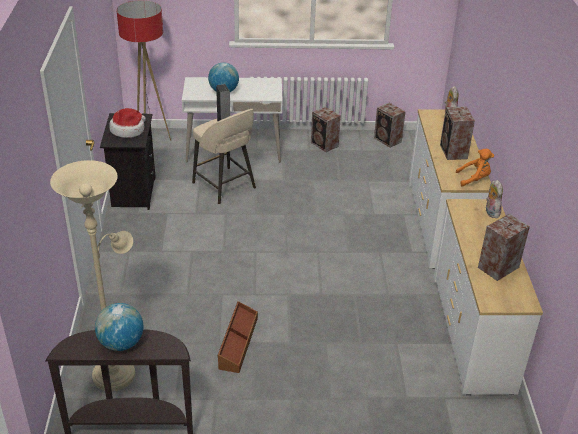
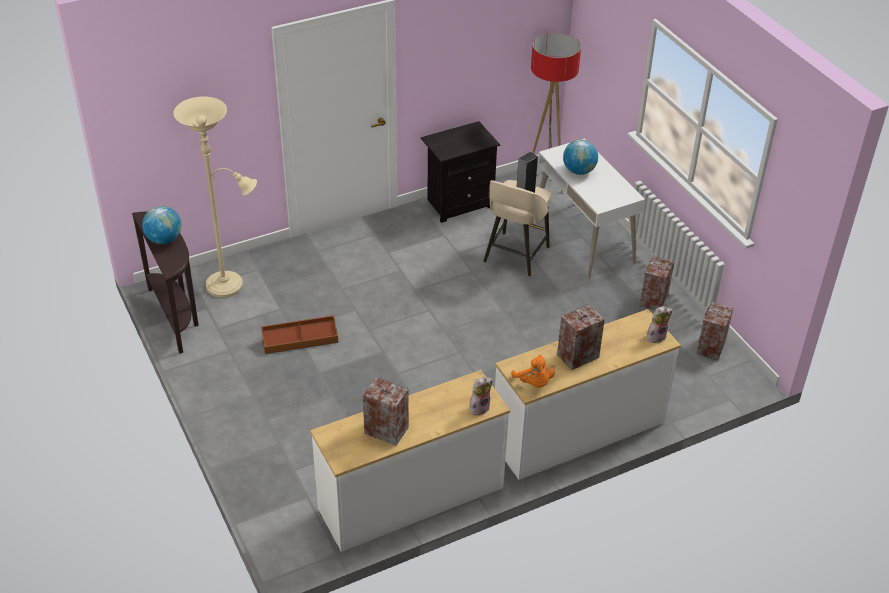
camera: 65 degrees right, 5 degrees up
(128, 130) = (459, 142): hat -> none

